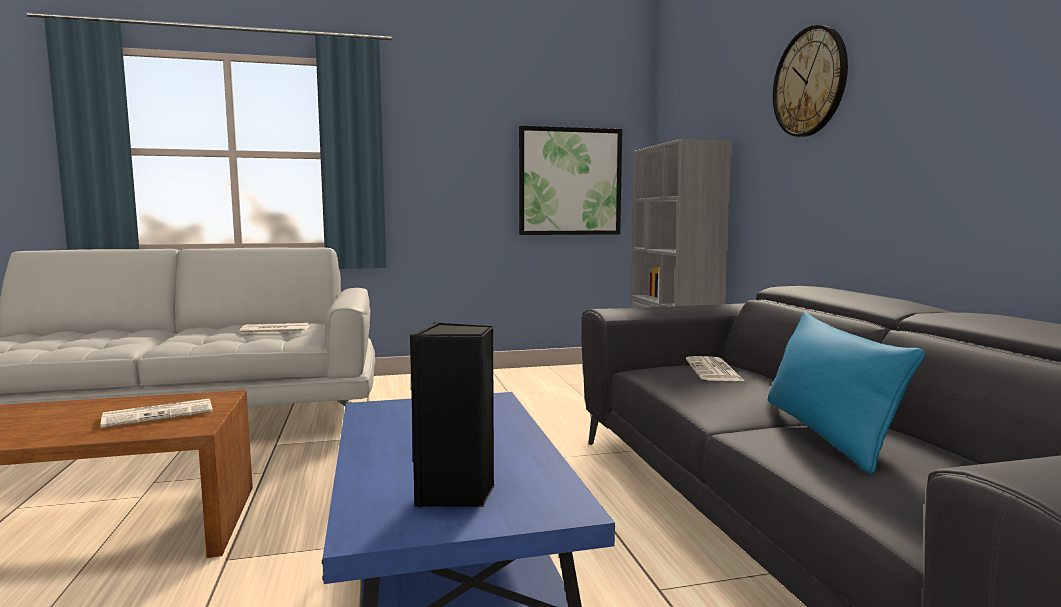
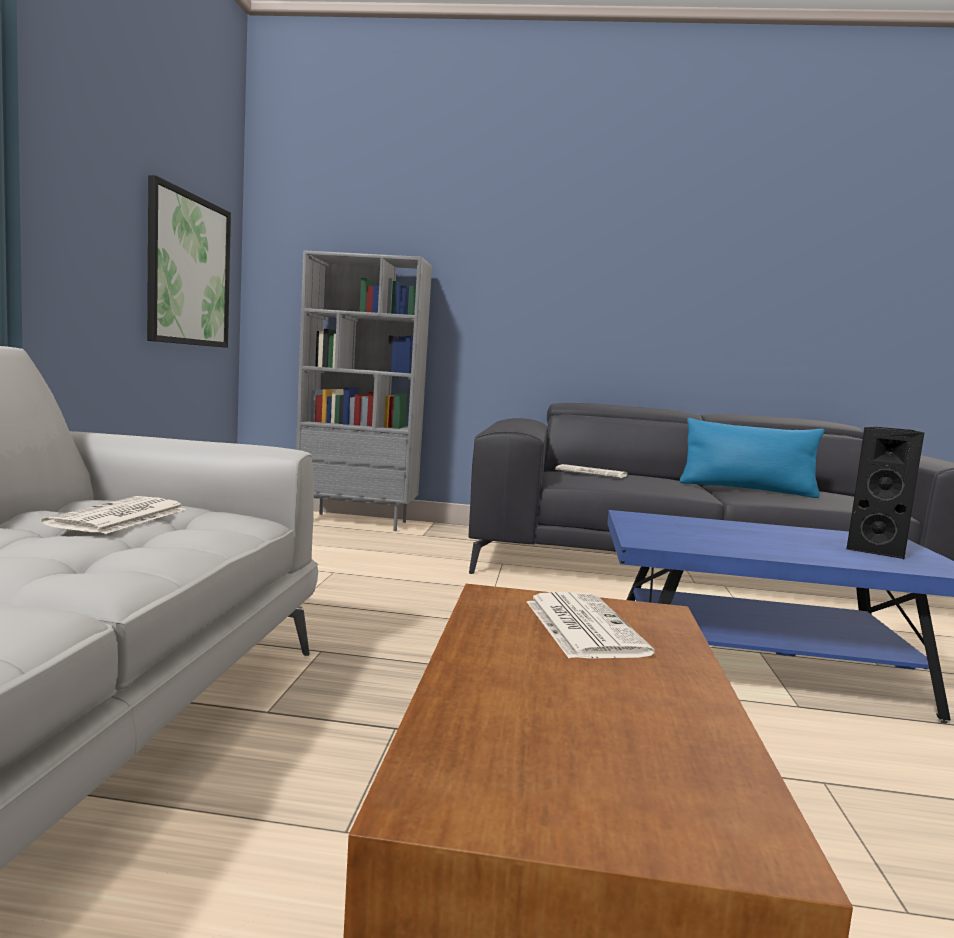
camera: 70 degrees left, 0 degrees up
(809, 82) = (535, 236): wall clock -> none

